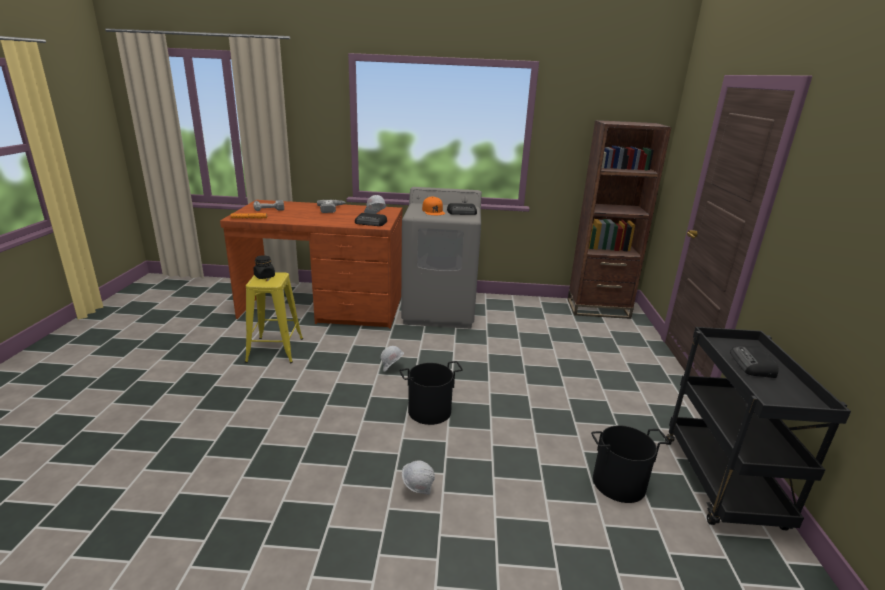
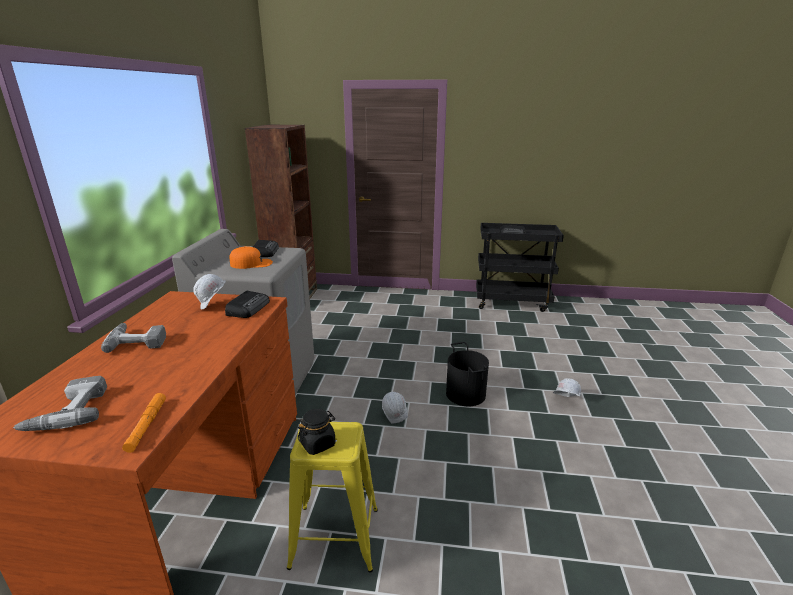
camera: 85 degrees left, 0 degrees up
(619, 483) = (523, 328): black bucket -> none

